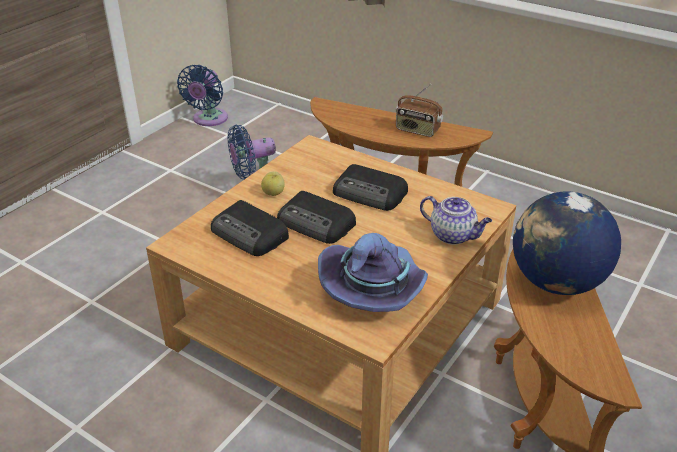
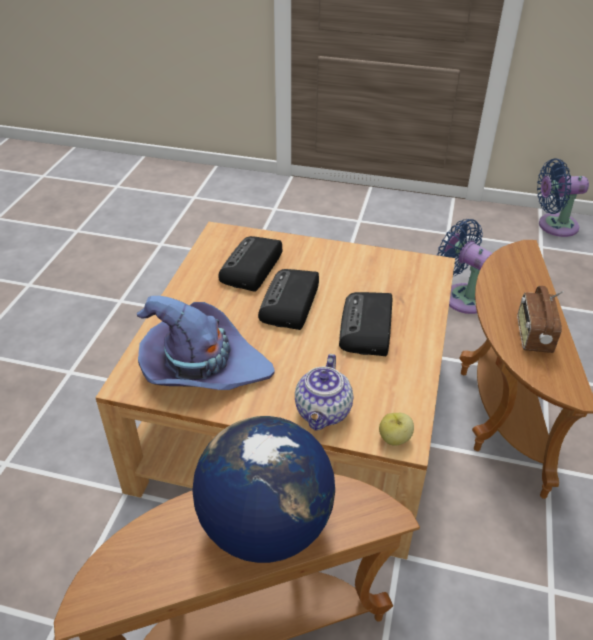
camera: 70 degrees right, 5 degrees up
(274, 193) = (326, 264): apple -> apple (394, 439)

